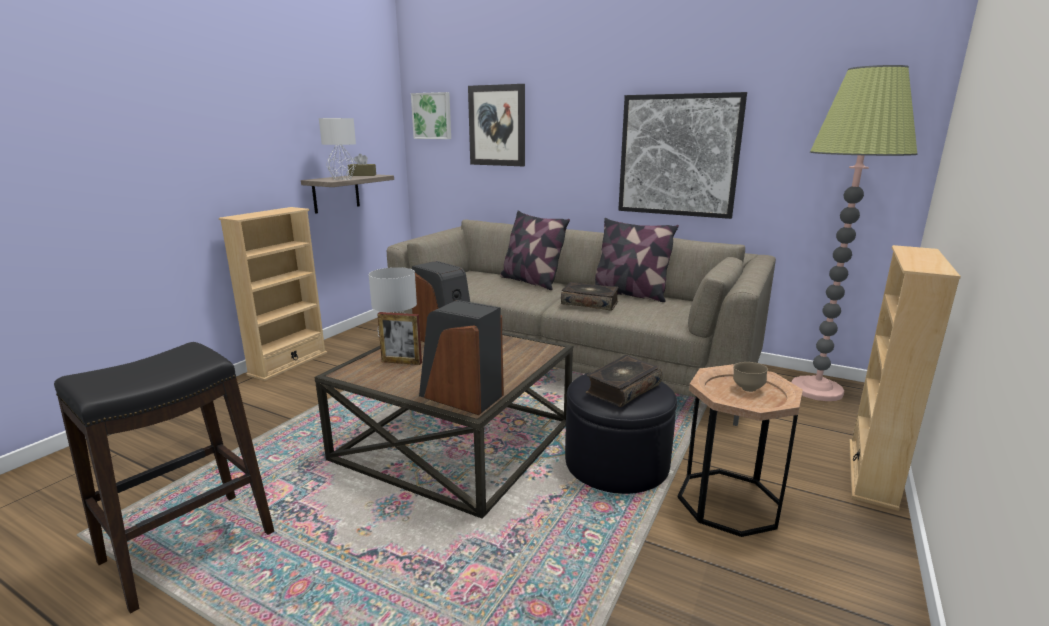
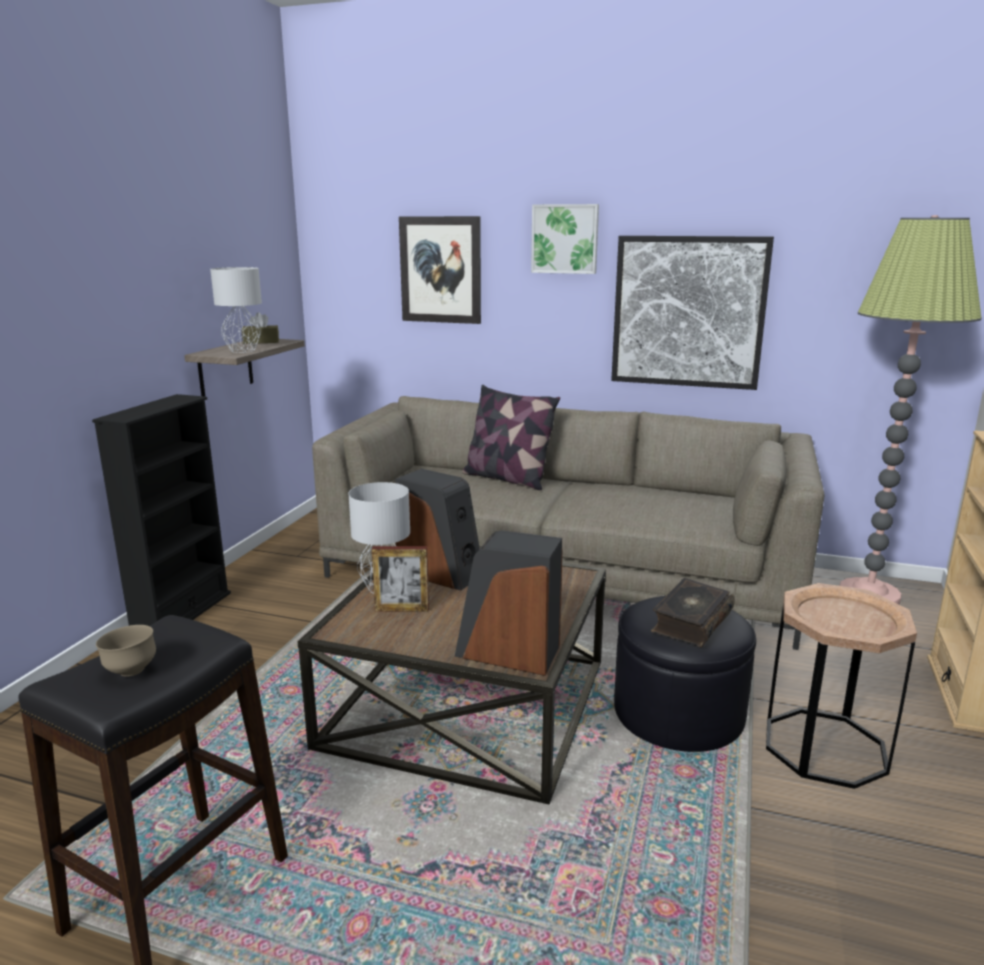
camera: 10 degrees left, 0 degrees up
(288, 363) = (182, 614): beige bookcase -> black bookcase
(432, 116) = (345, 255): picture -> picture (565, 239)
(590, 303) = (600, 507): book -> none
(629, 294) = (641, 490): pillow -> none
(747, 389) = (847, 614): brown bowl -> brown bowl (131, 671)

